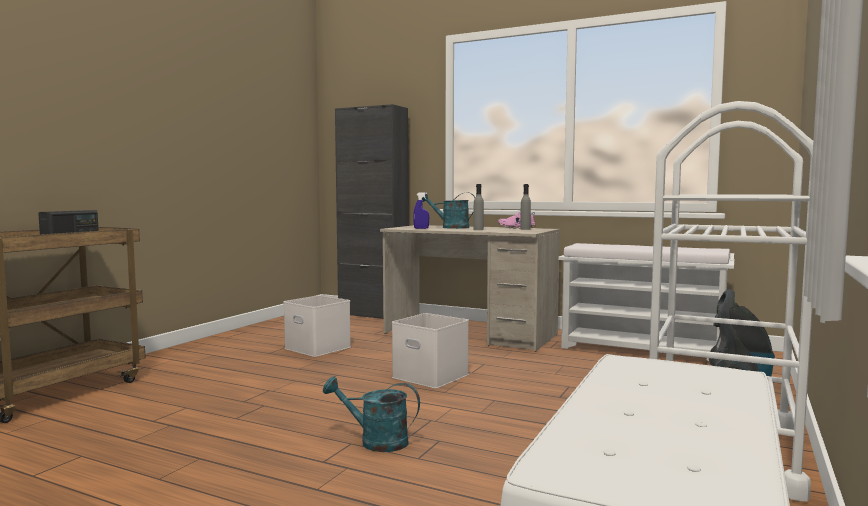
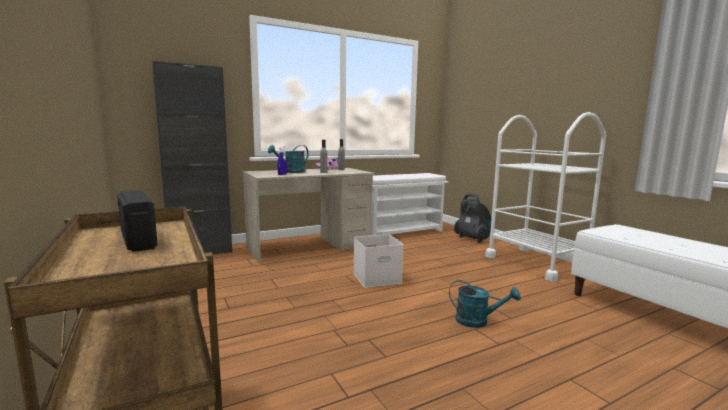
camera: 55 degrees left, 5 degrees up
(316, 348) = (251, 290): white storage box -> none
(375, 441) = (478, 321): turquoise watering can -> turquoise watering can turned 120 degrees counterclockwise

